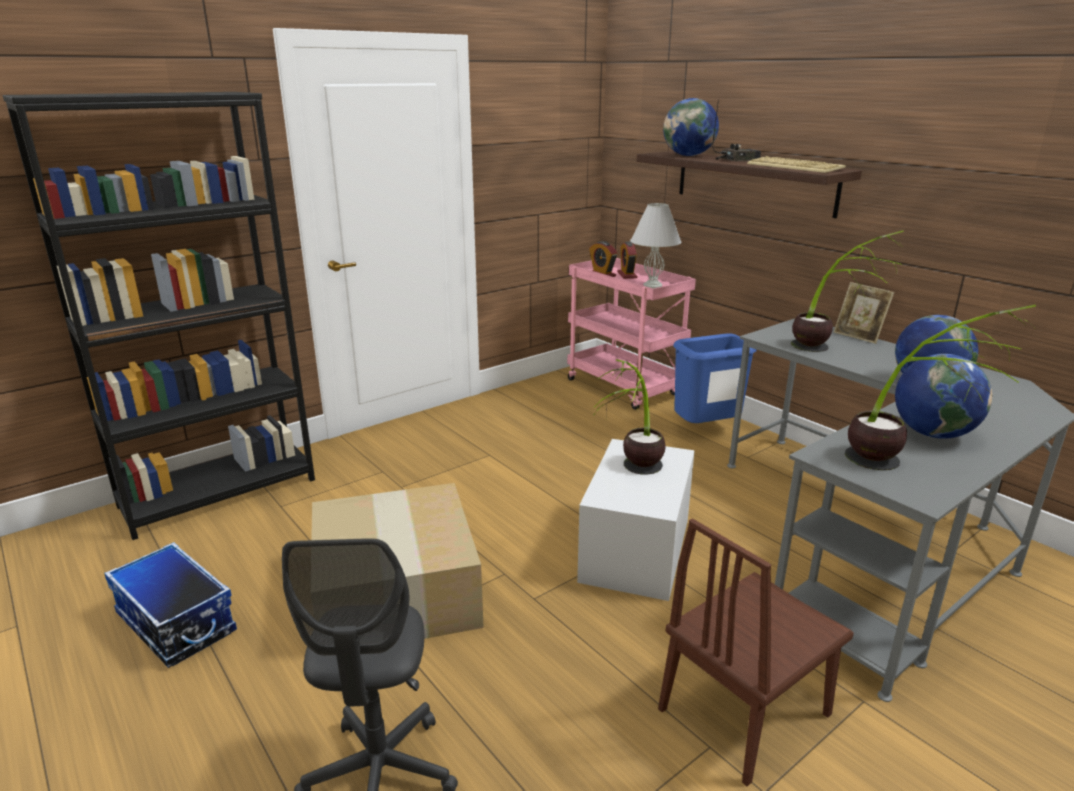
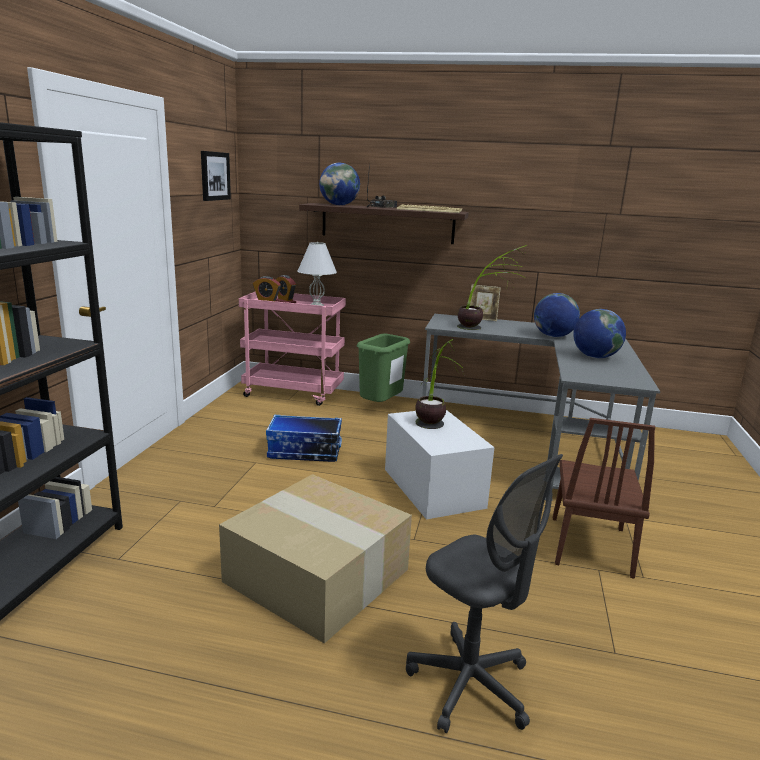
camera: 40 degrees left, 5 degrees down
(174, 623) = (151, 688): storage box -> storage box (304, 452)
(555, 118) = (214, 176): none -> picture
(706, 430) = (381, 407): blue trash can -> green trash can
(905, 468) = (613, 374): potted plant -> none

